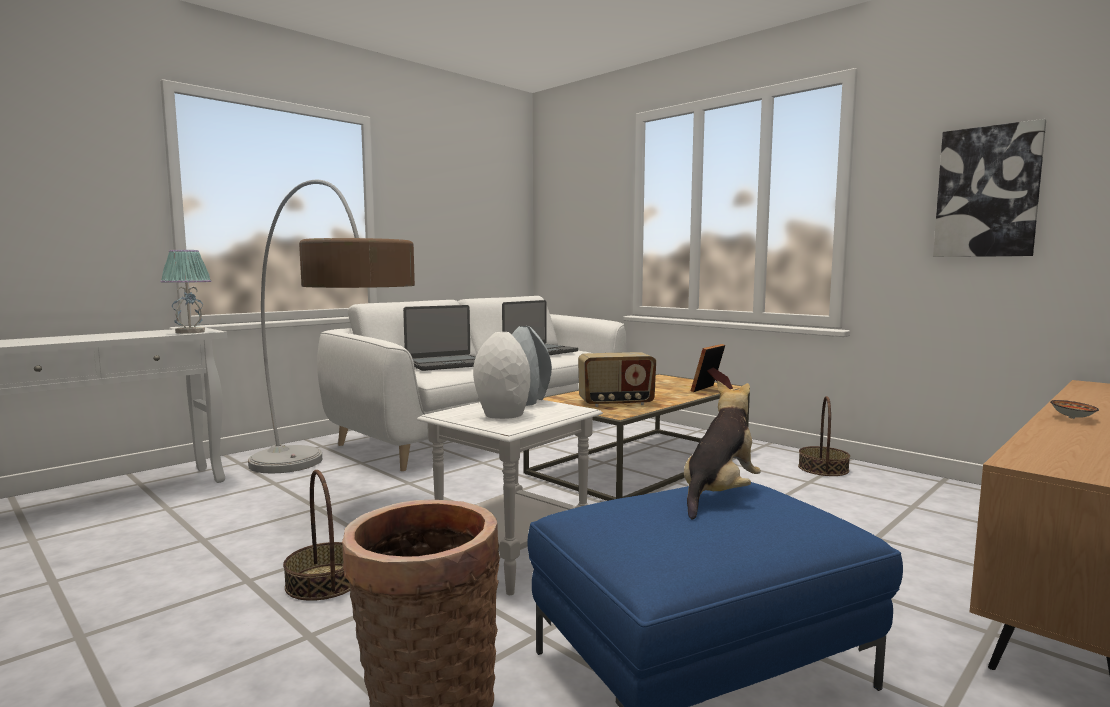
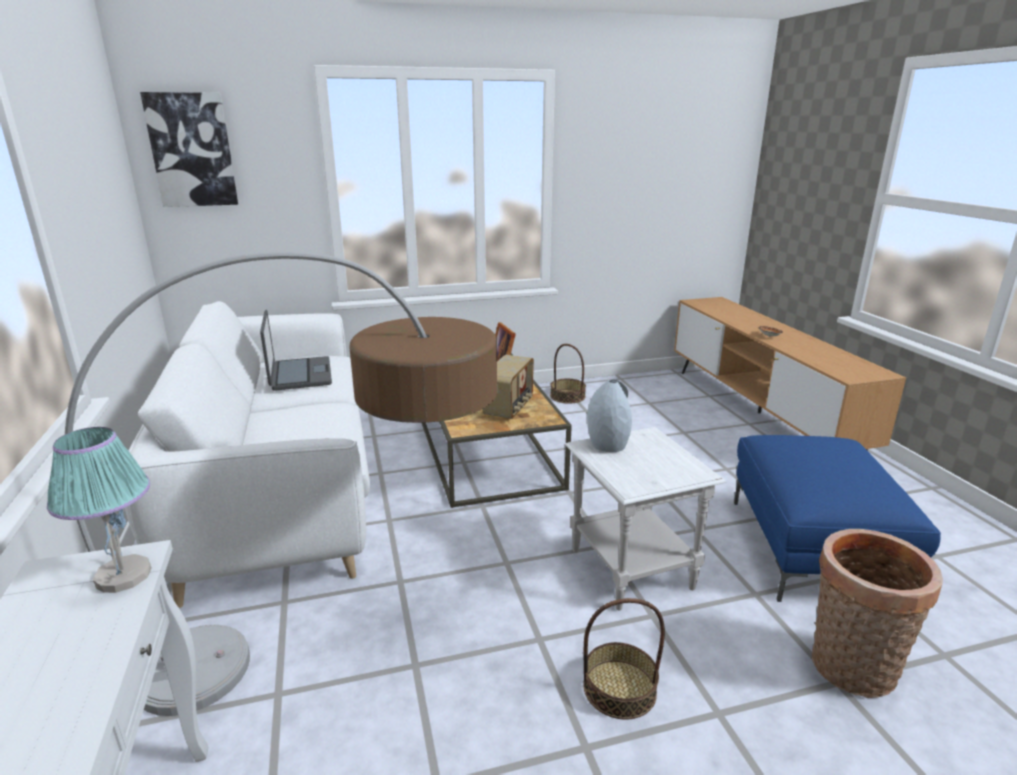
camera: 60 degrees left, 15 degrees up
(446, 364) = (295, 434): laptop -> none
(503, 415) = (653, 464): white vase -> none
(719, 495) = (812, 452): plush toy -> none
(987, 192) = (639, 183): picture -> picture (192, 150)

